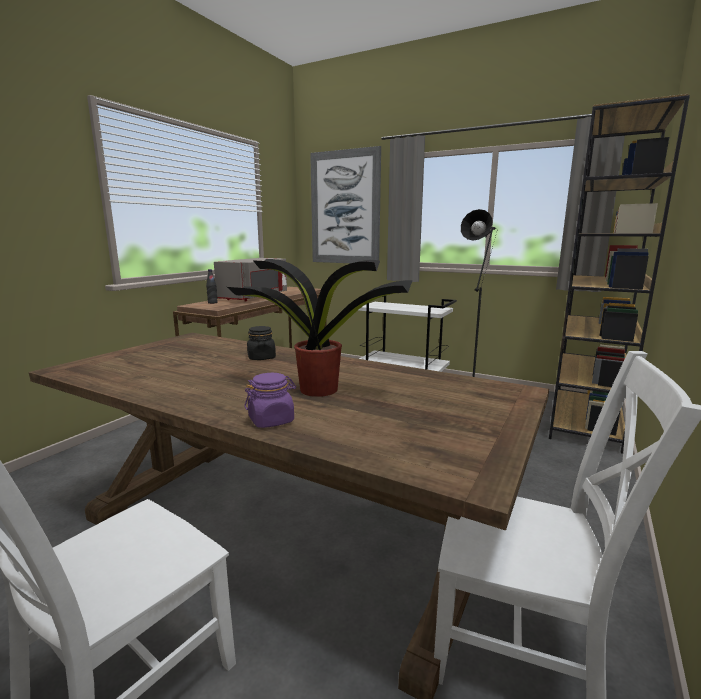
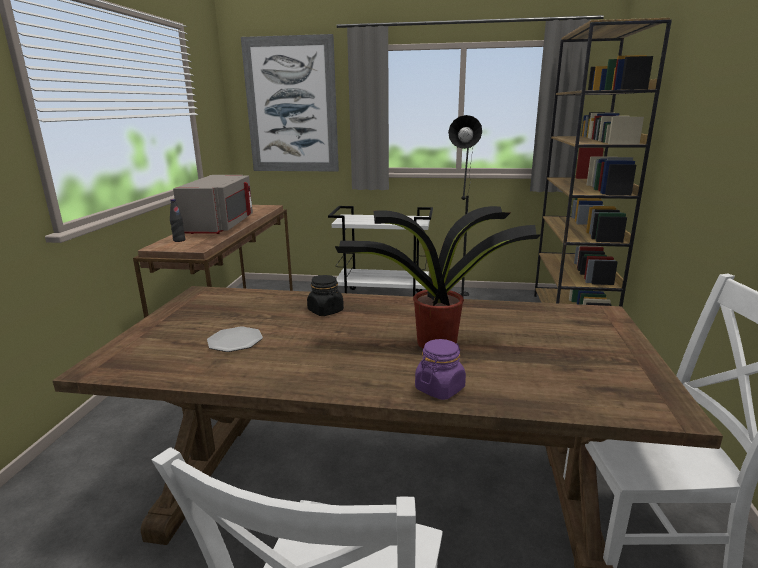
camera: 20 degrees left, 5 degrees up
(168, 367) = (234, 341): none -> plate

